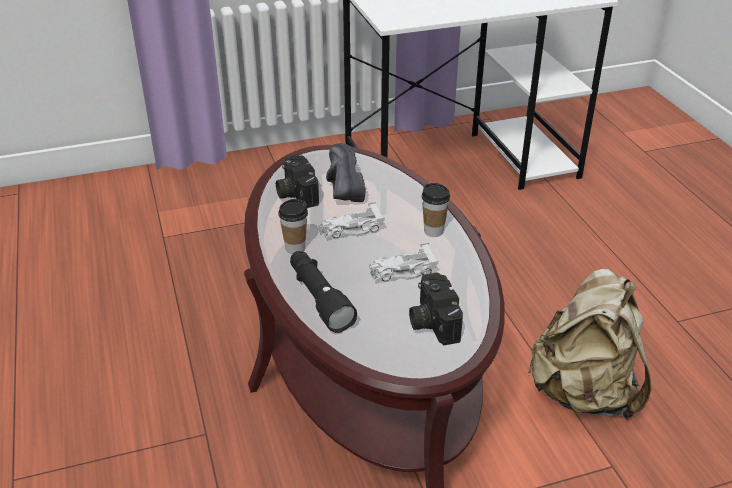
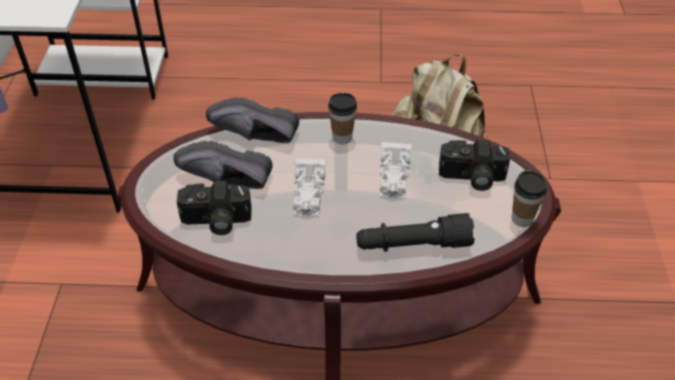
camera: 70 degrees left, 10 degrees up
(295, 248) = (320, 244): cup -> cup (522, 219)
(400, 186) = (254, 137): none -> black shoe

